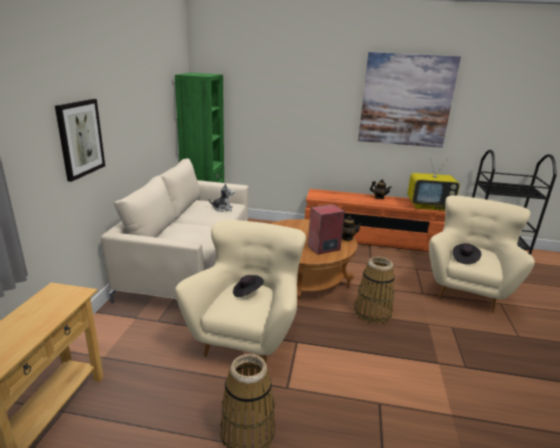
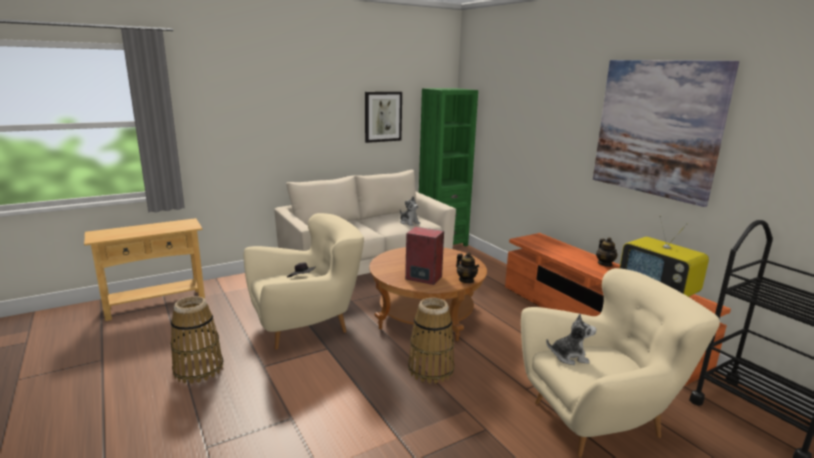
camera: 50 degrees right, 5 degrees down
(80, 138) = (268, 127): picture -> picture (383, 116)
(464, 259) = (569, 356): black hat -> plush toy

